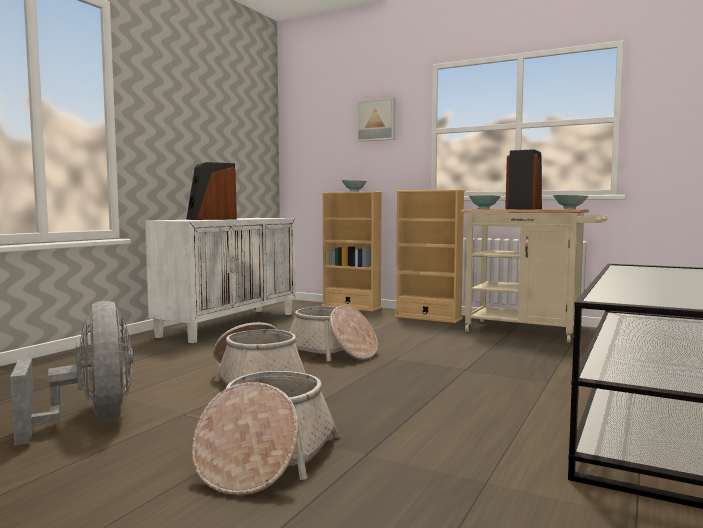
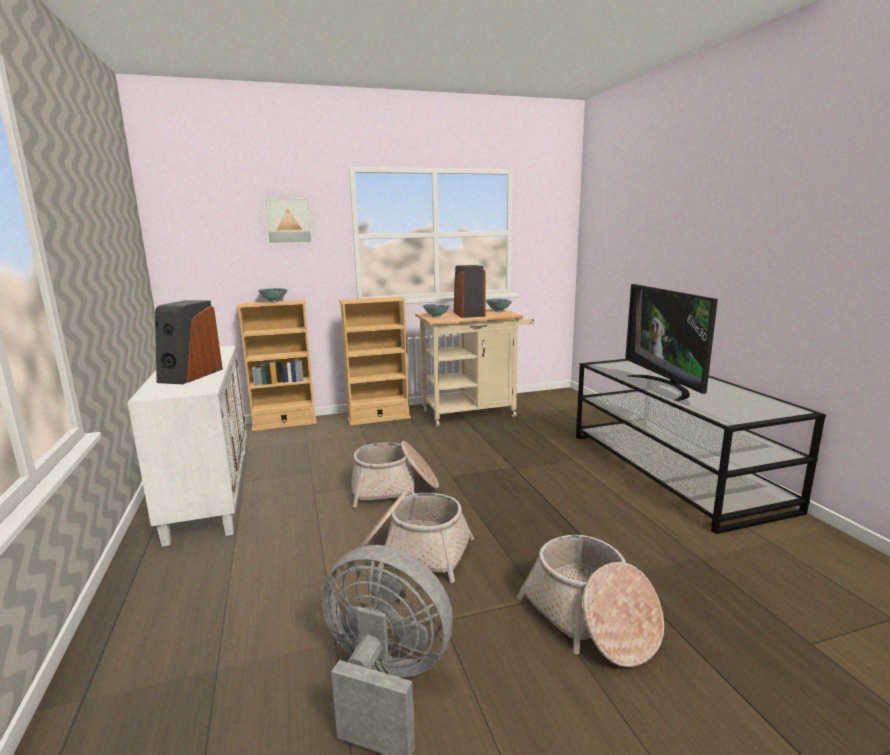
camera: 45 degrees left, 10 degrees up
(641, 280) = (665, 386): none -> television

